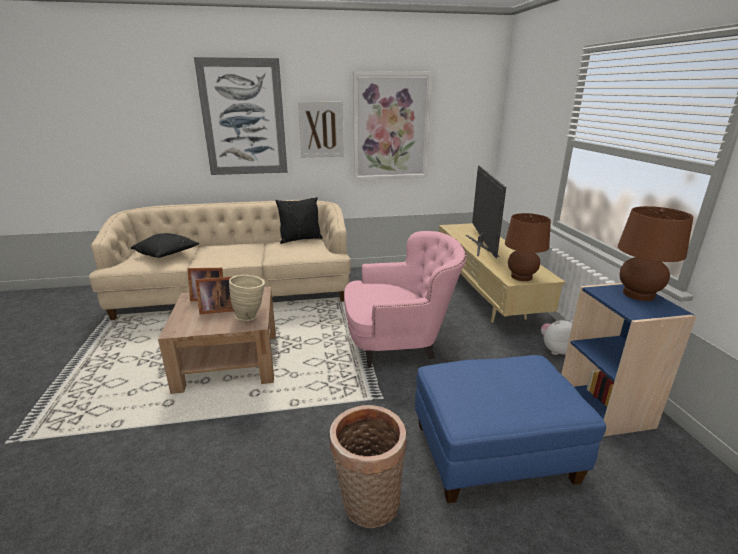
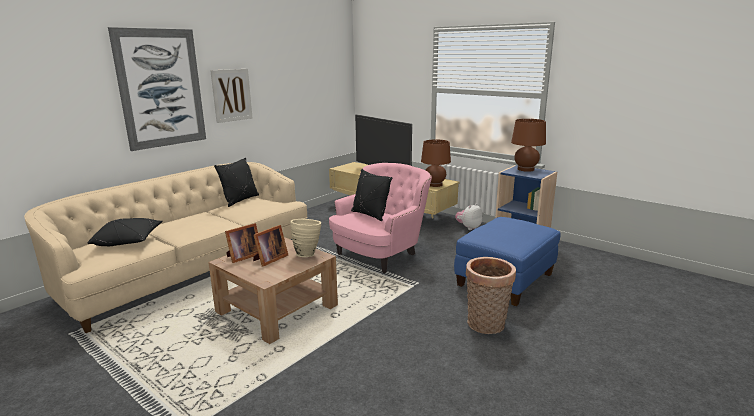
camera: 40 degrees left, 5 degrees down
(383, 292) = (370, 215): none -> black pillow
(391, 127) = (285, 89): picture -> none

